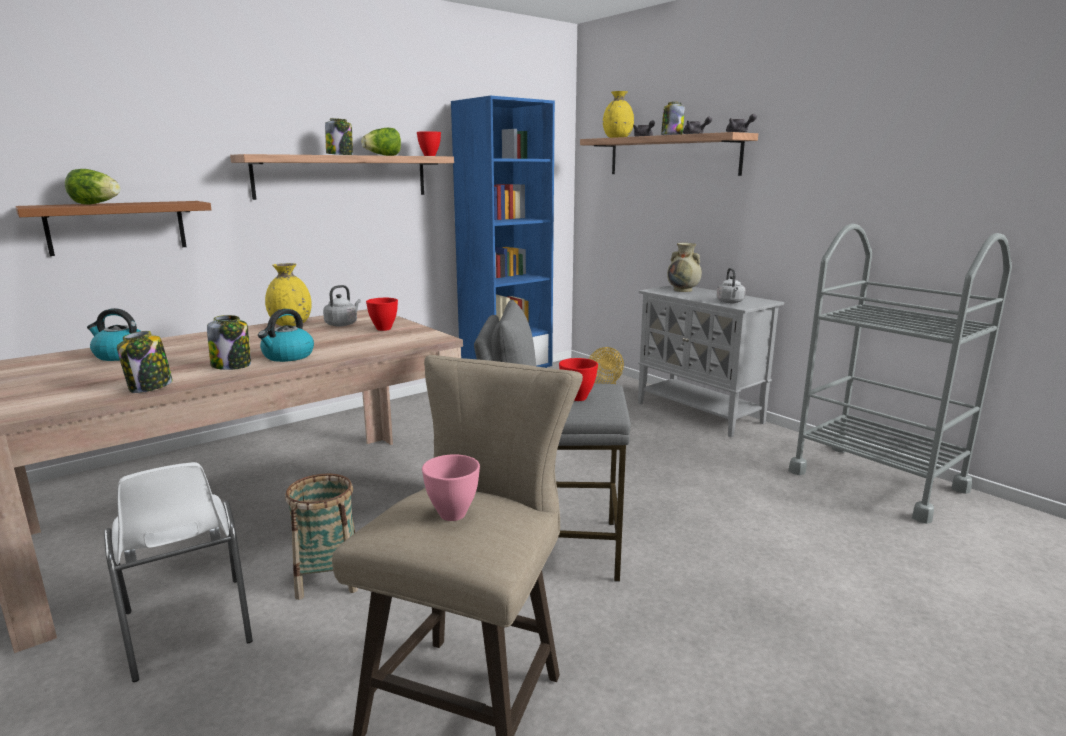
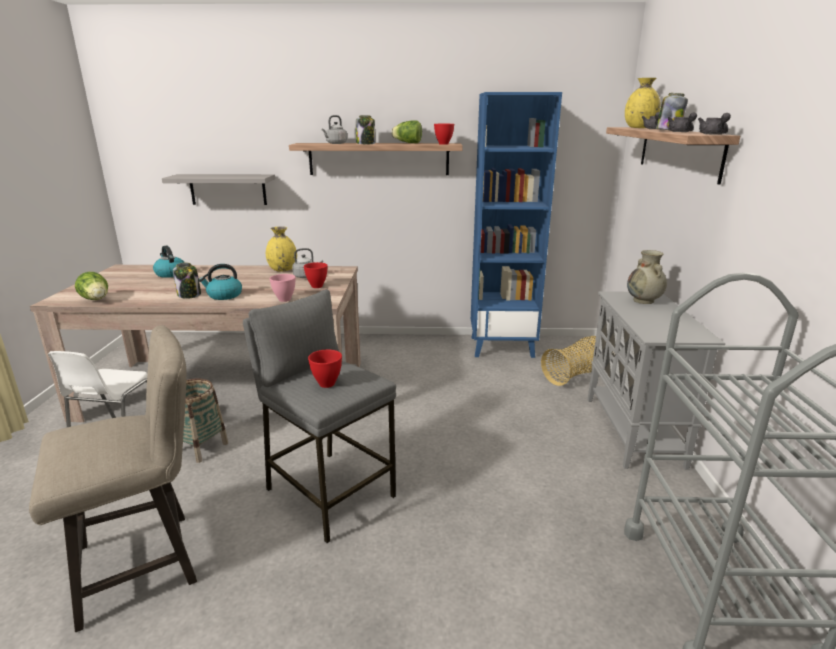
camera: 40 degrees right, 5 degrees up
(96, 204) = (209, 175): lettuce -> lettuce (96, 300)
(117, 227) = (228, 189): brown shelf -> grey shelf
(150, 387) = (132, 300): jar -> none
(453, 513) = (95, 439): pink bowl -> pink bowl (285, 299)
(730, 302) = (655, 328): grey kettle -> grey kettle (335, 143)

